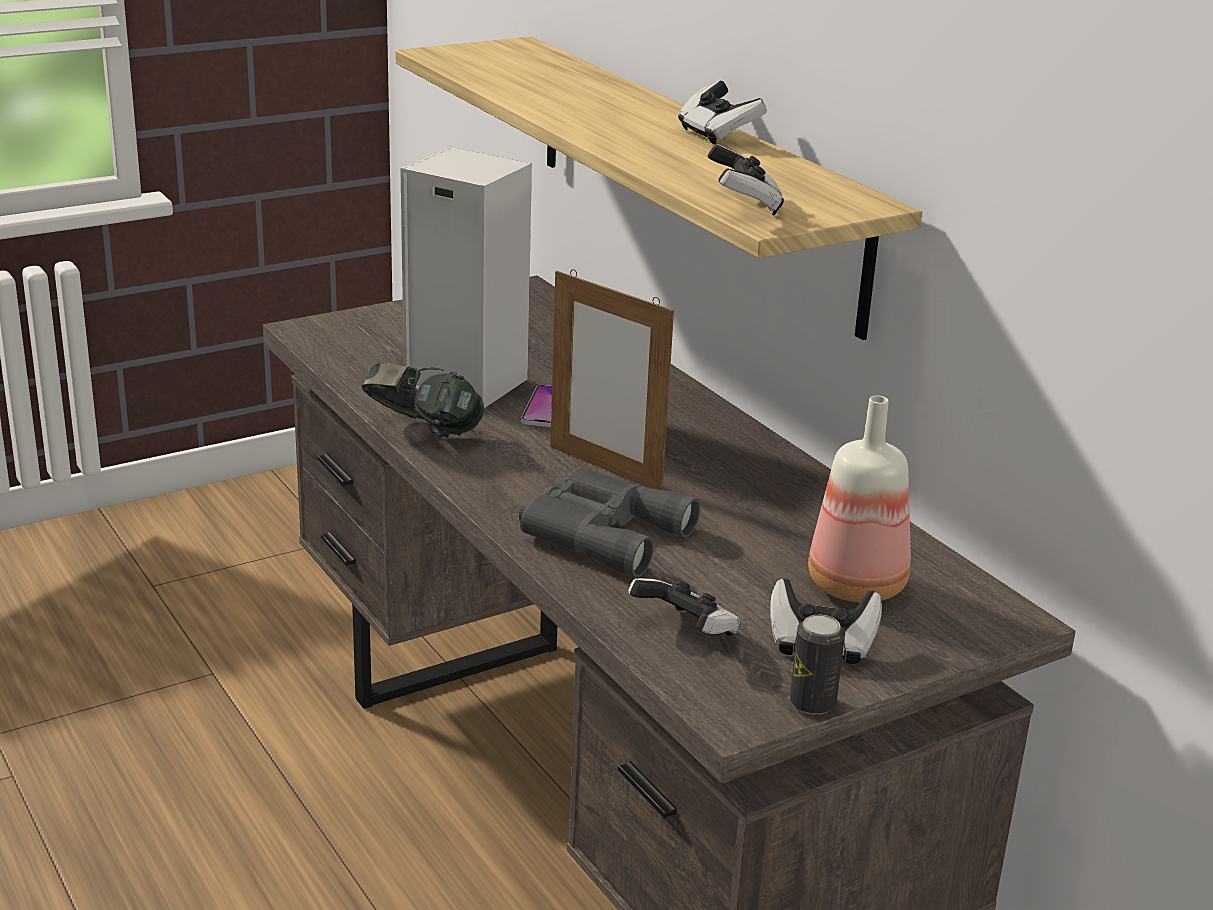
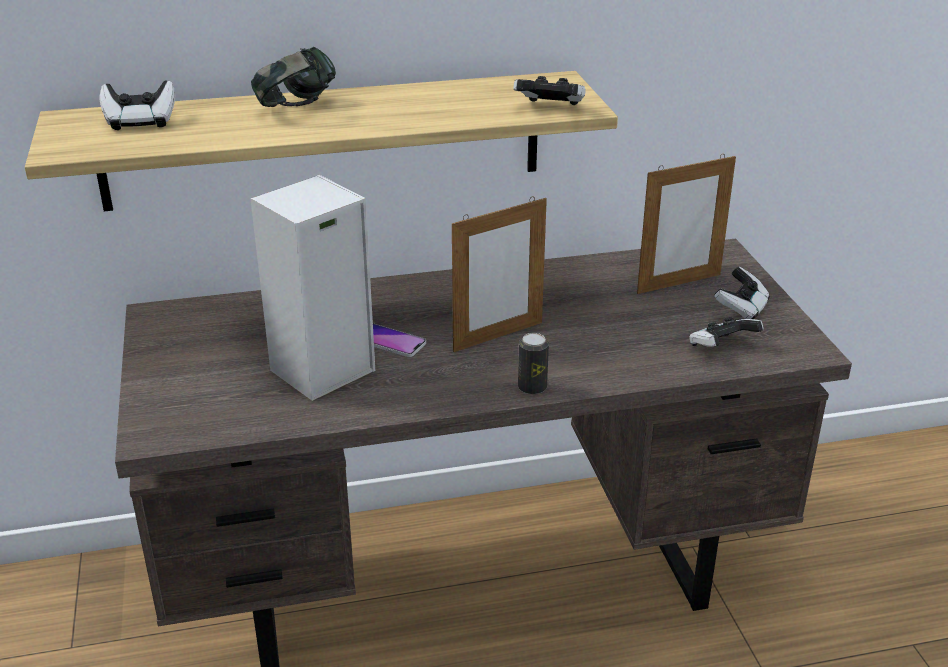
camera: 70 degrees left, 5 degrees up
(422, 433) = (403, 403): headphones -> headphones (297, 109)
(600, 532) = (588, 355): grey binoculars -> none
(718, 134) = (389, 92): game controller -> game controller (140, 122)
(812, 703) = (801, 325): can -> can (532, 387)
(859, 586) = (679, 283): bottle -> picture frame

